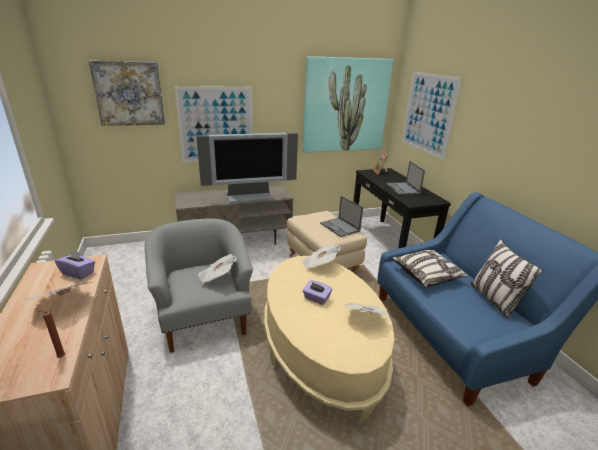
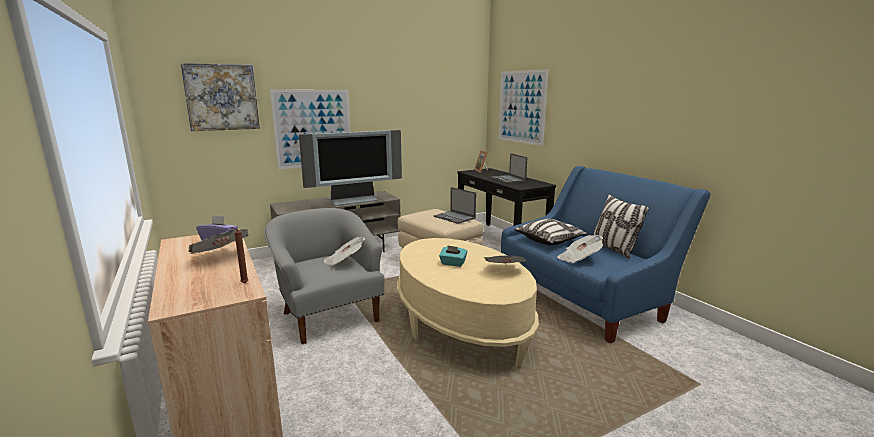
camera: 10 degrees left, 10 degrees down
(316, 298) = (452, 263): purple tissue box -> turquoise tissue box
(319, 265) = (445, 242): newspaper -> newspaper (579, 259)
(345, 105) = (440, 107): picture -> none

